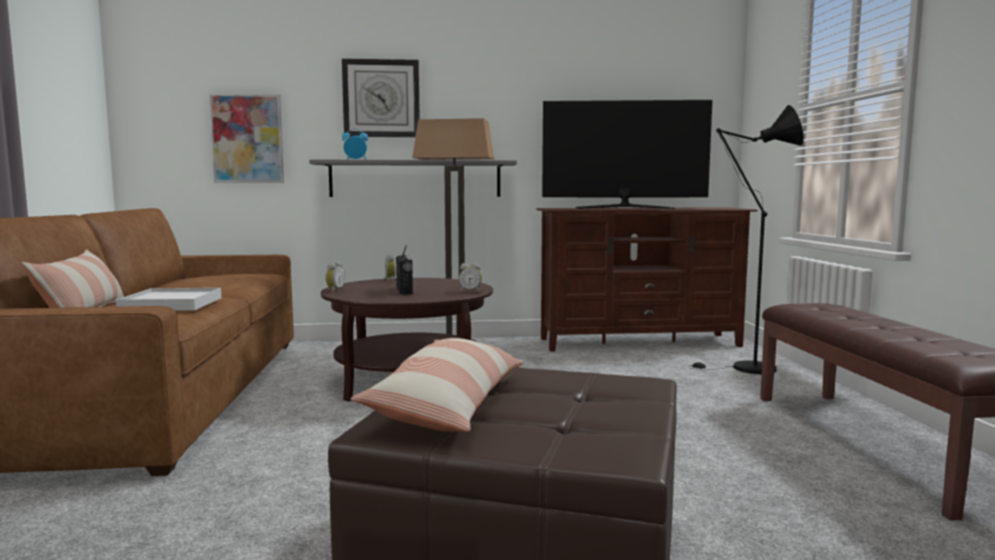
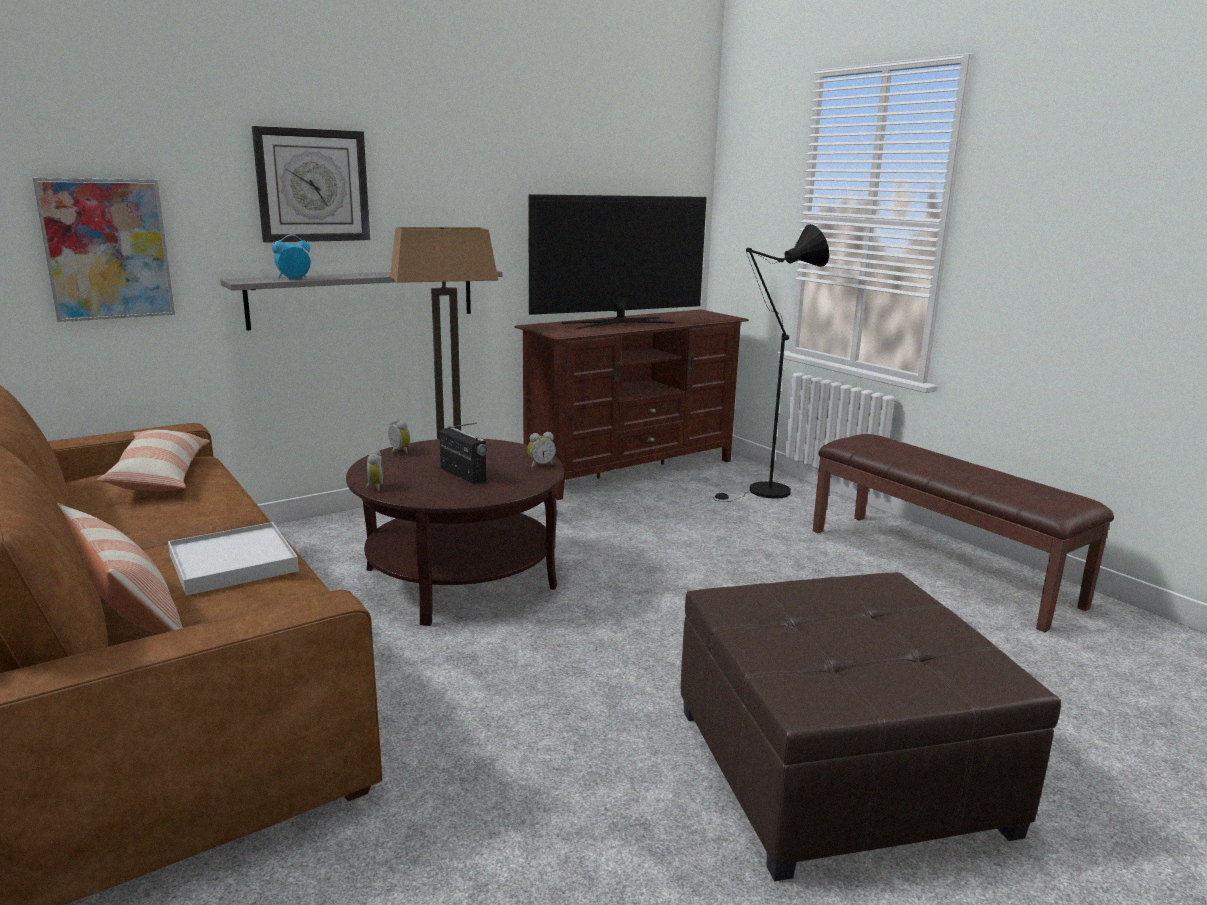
camera: 30 degrees left, 10 degrees up
(449, 404) = (799, 654): pillow -> pillow (160, 476)

